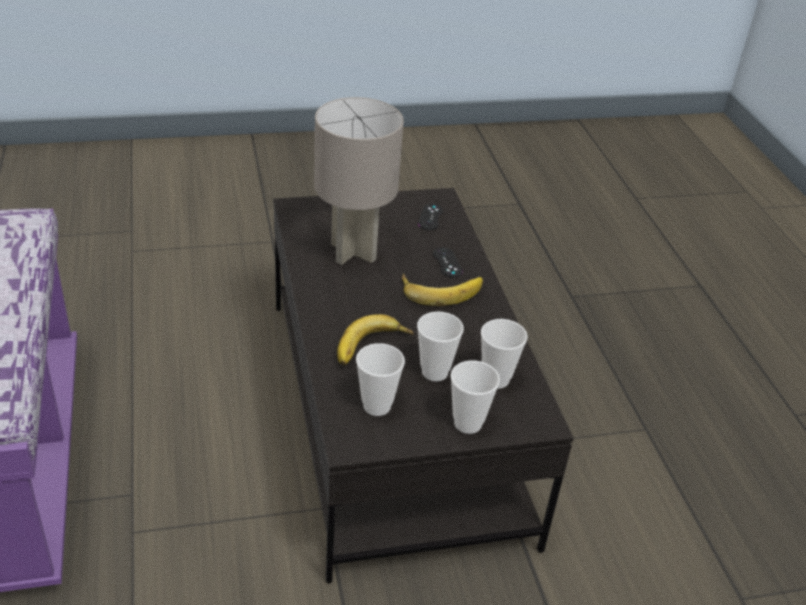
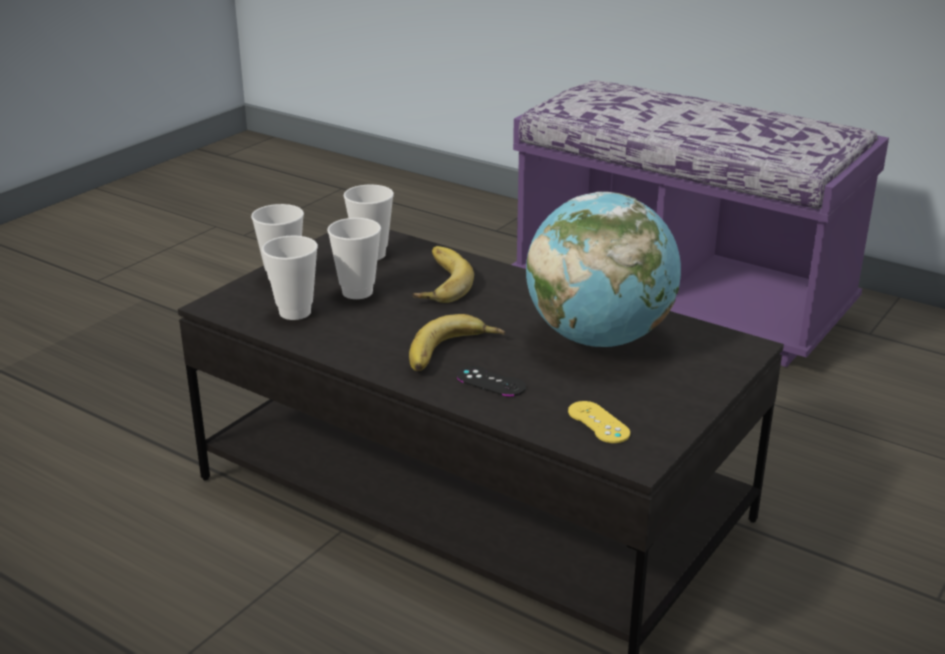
camera: 140 degrees right, 10 degrees down
(352, 252) = (599, 338): grey table lamp -> globe
(430, 217) = (598, 422): black game controller -> yellow game controller

